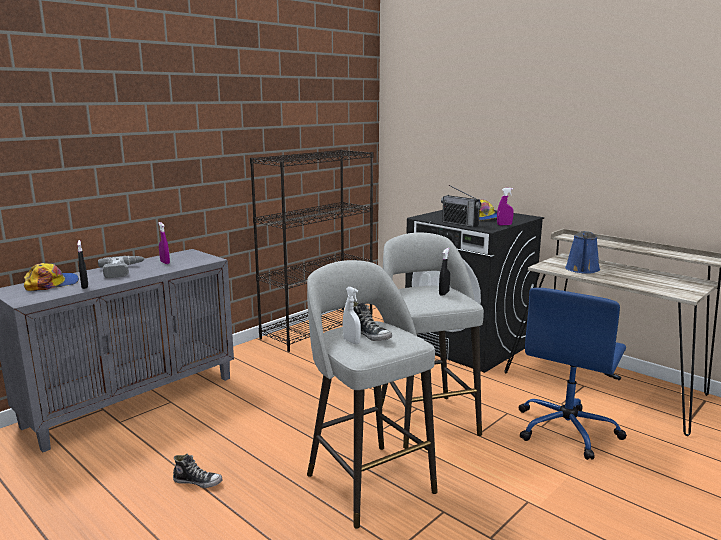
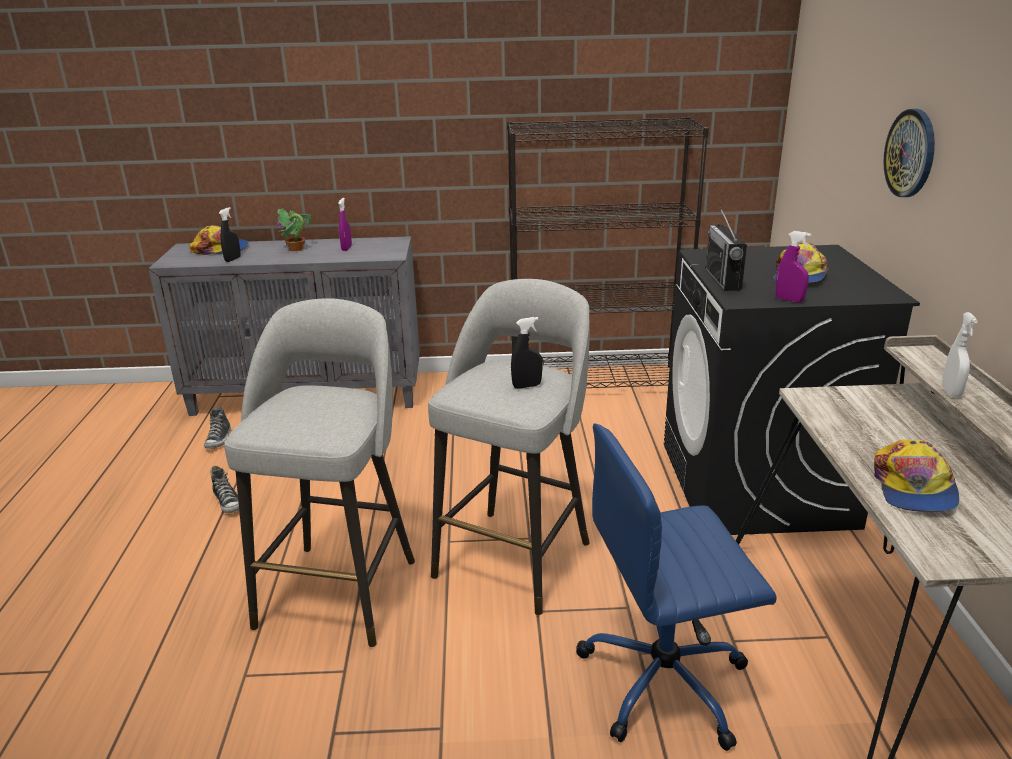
camera: 45 degrees right, 10 degrees up
(123, 270) = (296, 249): power drill -> potted plant
(351, 341) = (279, 408): white spray bottle -> white spray bottle (951, 392)
(370, 335) = (310, 408): shoe -> shoe (219, 439)
(511, 149) = (911, 153): none -> wall clock
(582, 270) = (864, 427): blue watering can -> none
(636, 281) = (913, 488): none -> cap

